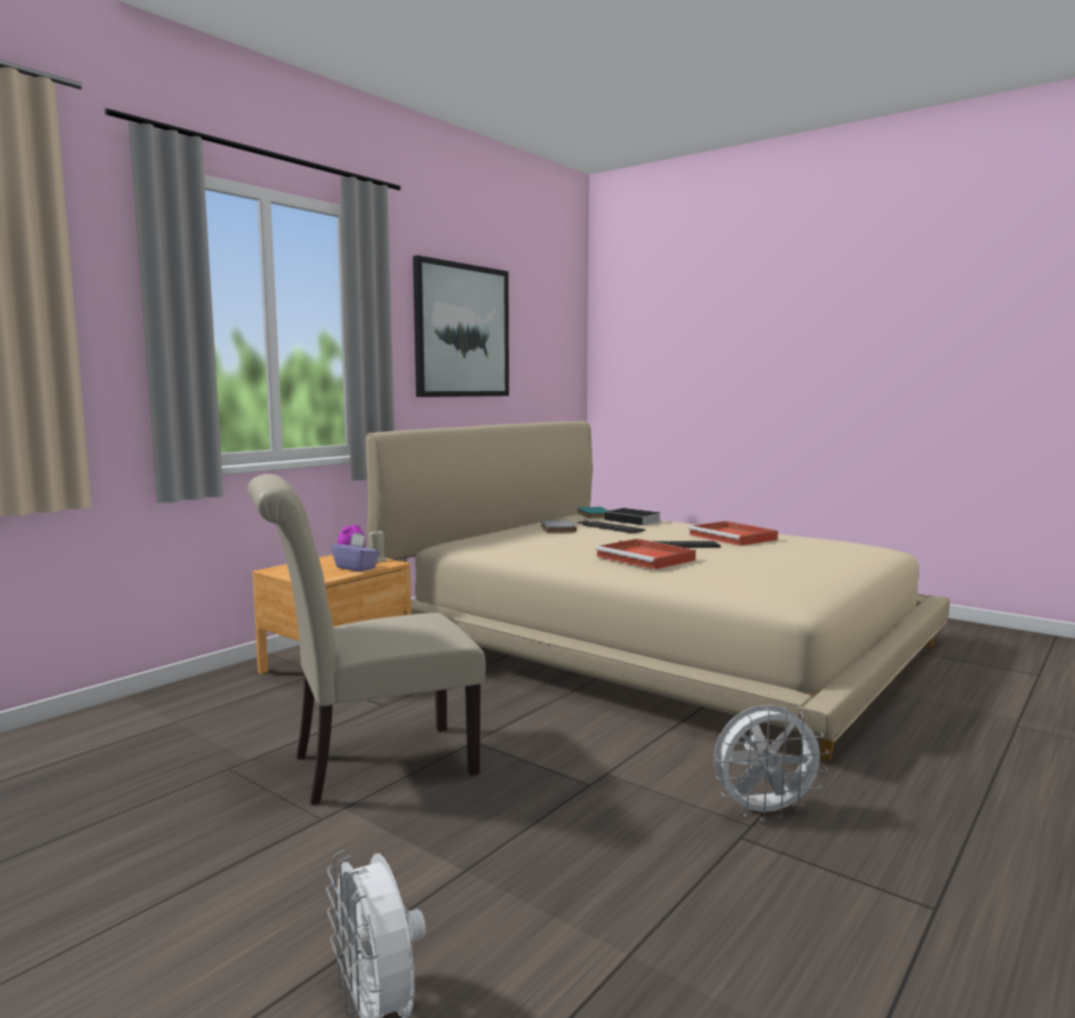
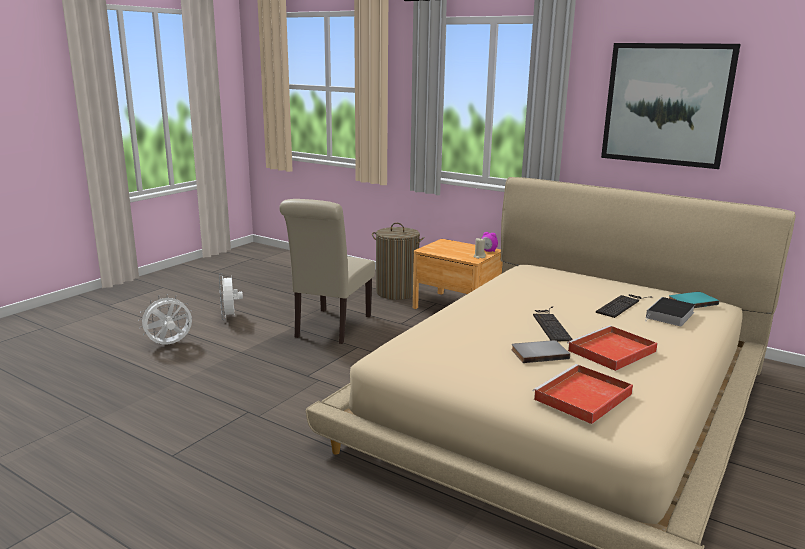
camera: 85 degrees right, 10 degrees up
(221, 703) = (397, 292): none -> laundry basket
(356, 568) = (456, 254): purple tissue box -> none
(372, 766) = (330, 328): beige chair -> beige chair turned 135 degrees counterclockwise
(556, 528) = (598, 289): grey book -> grey book (539, 353)
(647, 558) = (489, 314): red tray -> red tray (582, 397)
(764, 811) = (271, 421): white fan -> white fan (230, 318)

